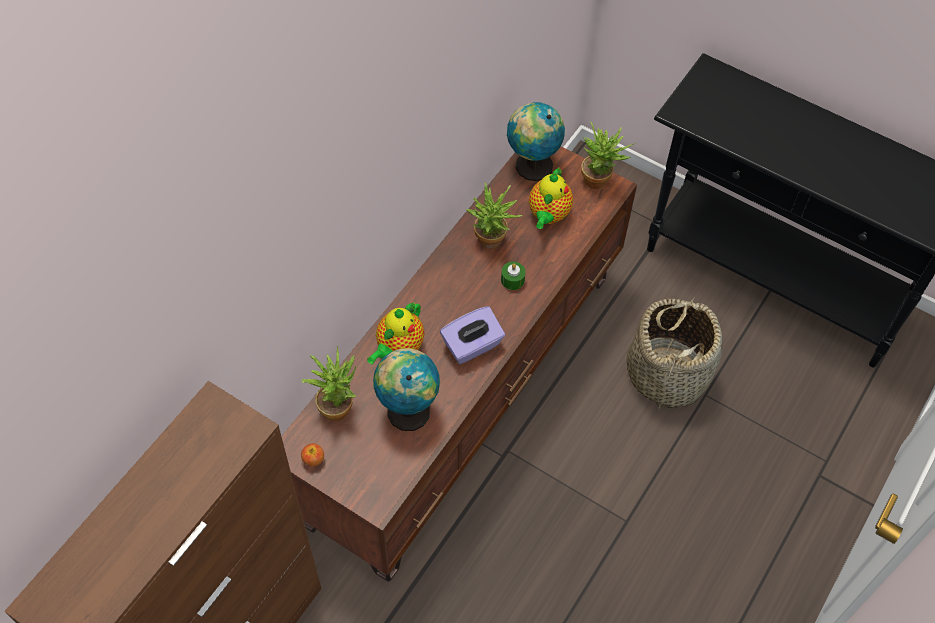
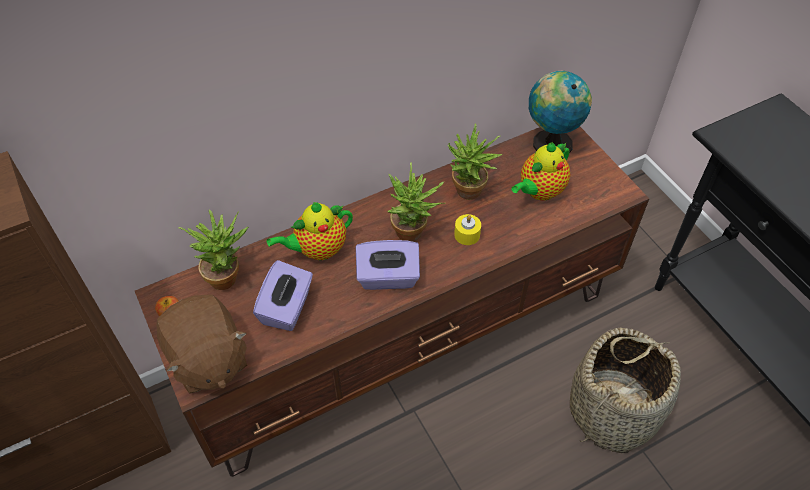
camera: 30 degrees right, 5 degrees down
(372, 481) = (207, 360): none -> brown plush toy
(407, 409) = (287, 308): globe -> purple tissue box
(512, 280) = (467, 235): green candle -> yellow candle
(600, 180) = (612, 180): potted plant -> potted plant (414, 234)

